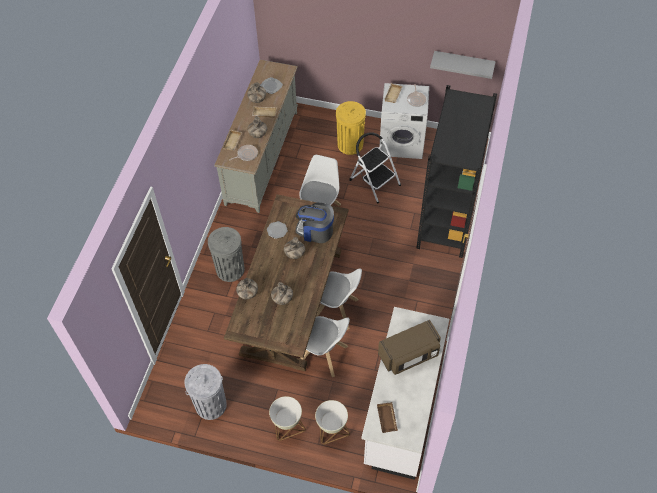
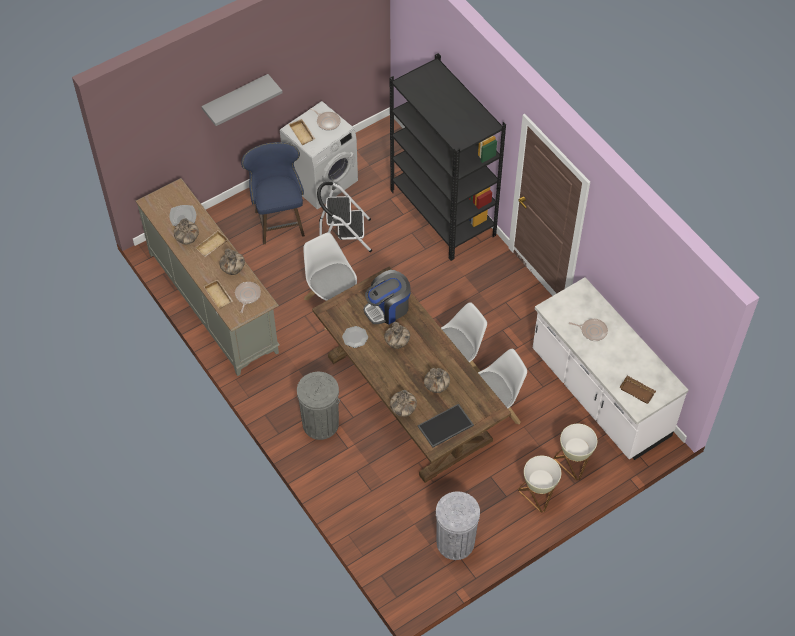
camera: 50 degrees left, 0 degrees up
(257, 326) = (445, 426): none -> tray
(350, 144) = (279, 221): yellow trash can -> blue stool
(409, 355) = (592, 331): brown microwave -> frying pan
(463, 62) = (349, 51): grey shelf -> grey shelf (236, 97)

